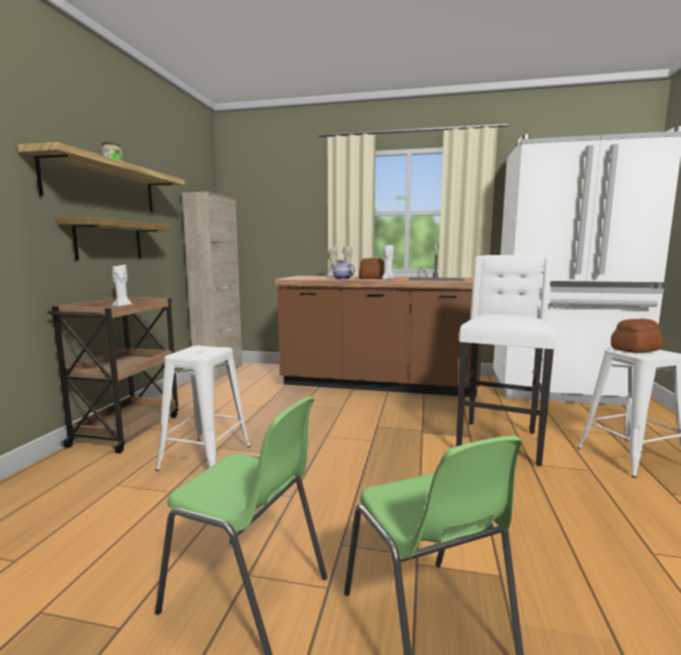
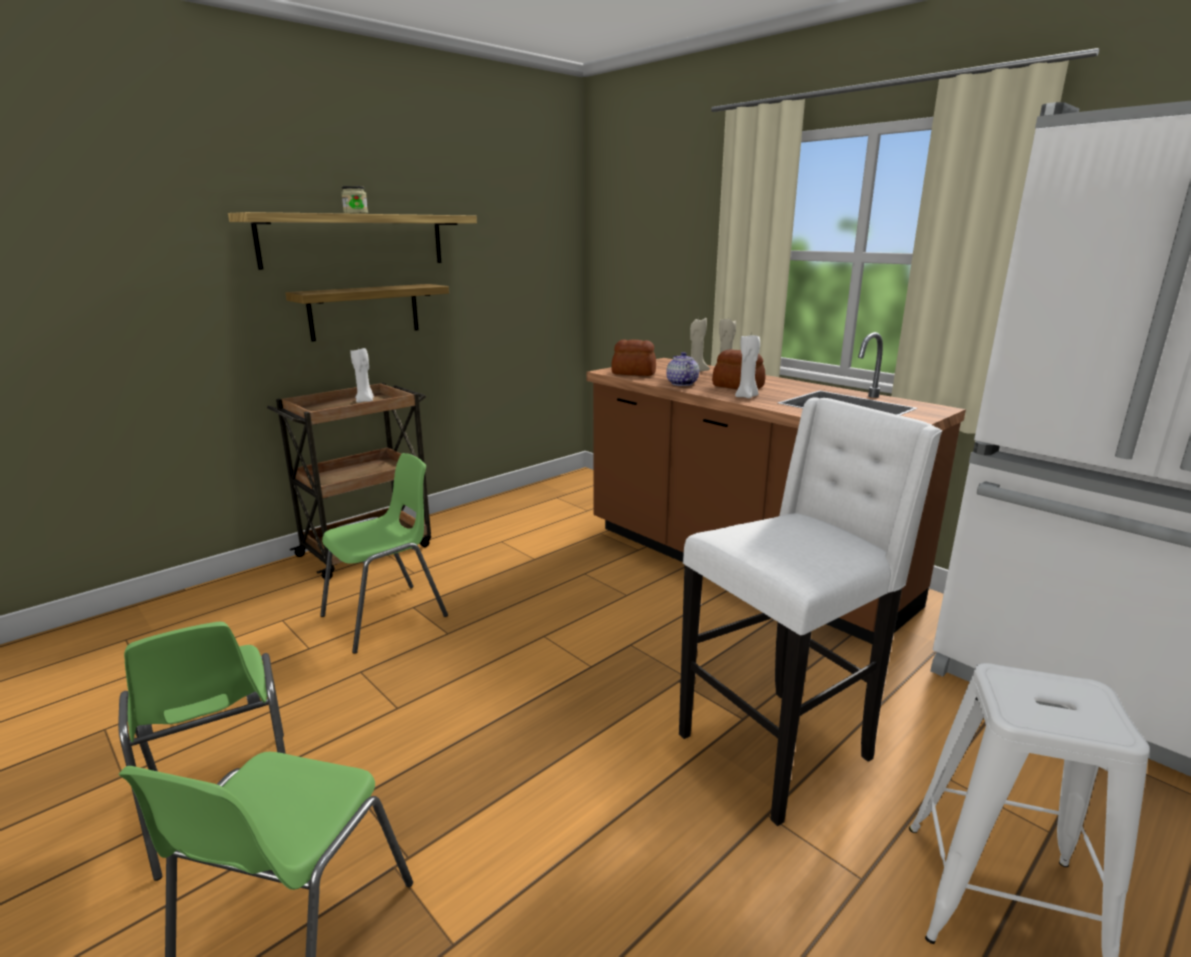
camera: 35 degrees right, 10 degrees up
(206, 457) = (386, 616): white stool -> green chair
(219, 372) = (554, 485): beige cabinet -> none
(634, 349) = (1040, 690): bread -> bread (633, 373)

